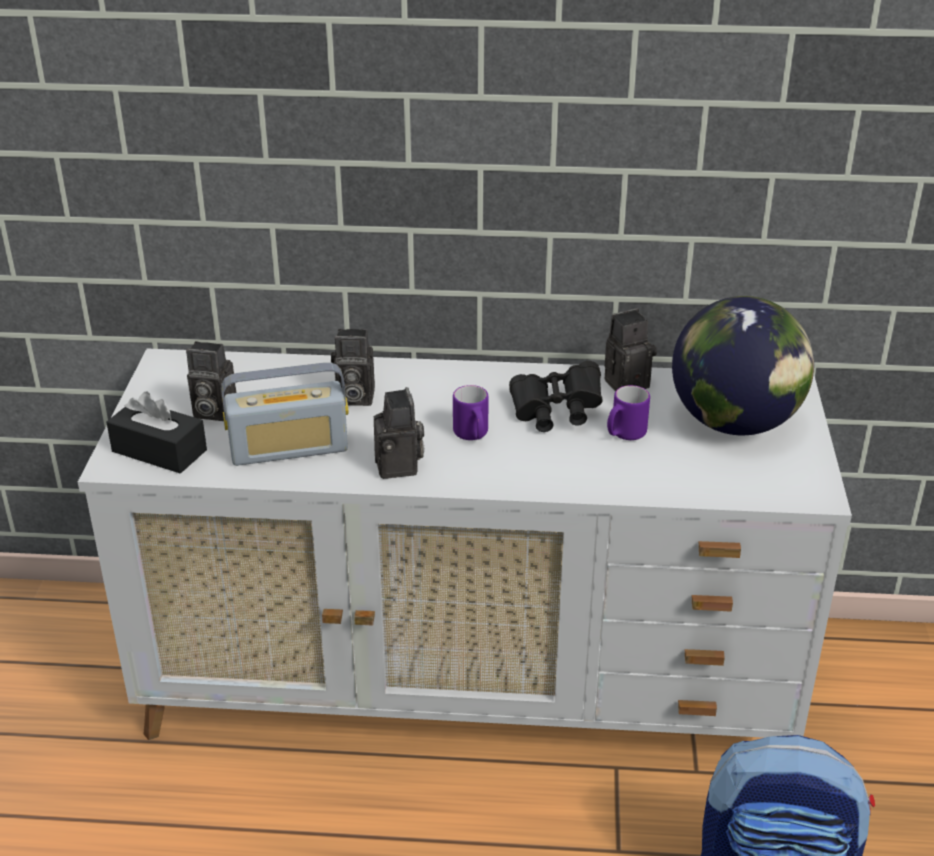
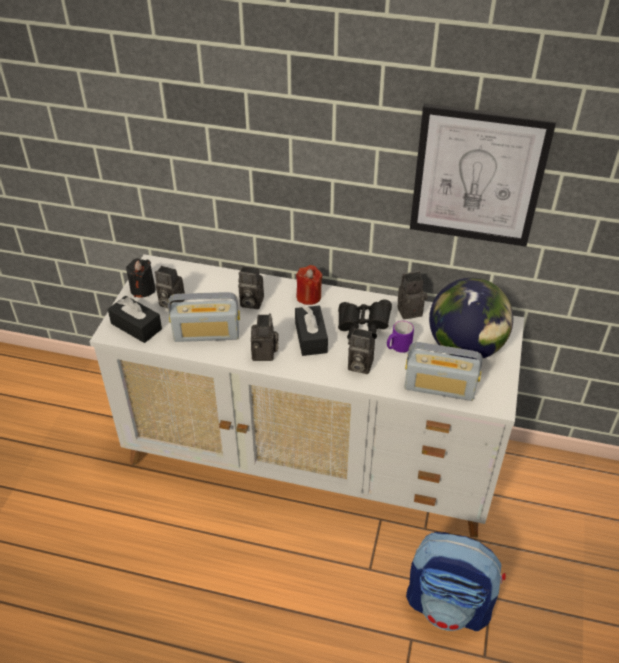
camera: 10 degrees right, 10 degrees up
(158, 397) = (143, 289): none -> black candle
(451, 380) = (308, 296): none -> red candle
(472, 436) = (311, 337): purple mug -> black tissue box
(566, 466) = (358, 366): none -> camera
(712, 482) = (439, 387): none -> radio
(724, 127) = (477, 176): none -> picture

